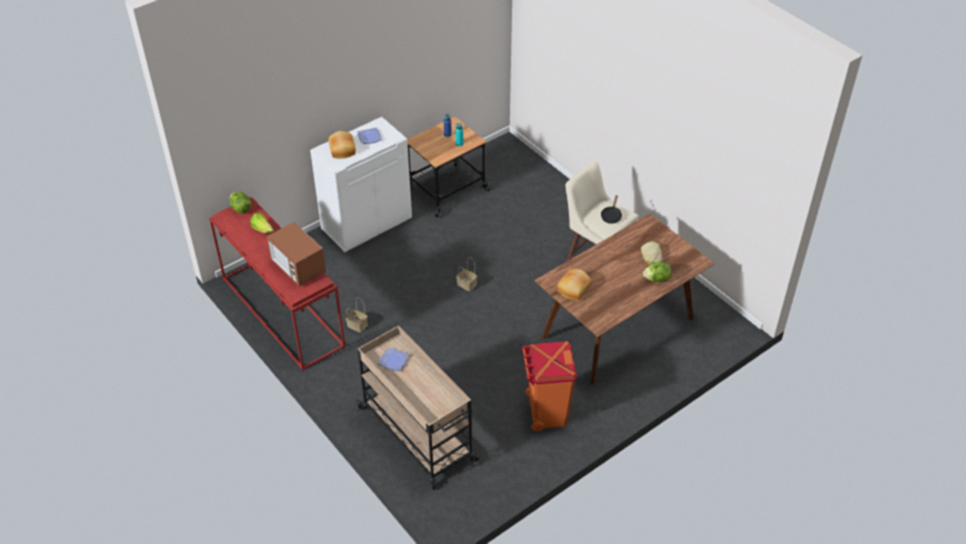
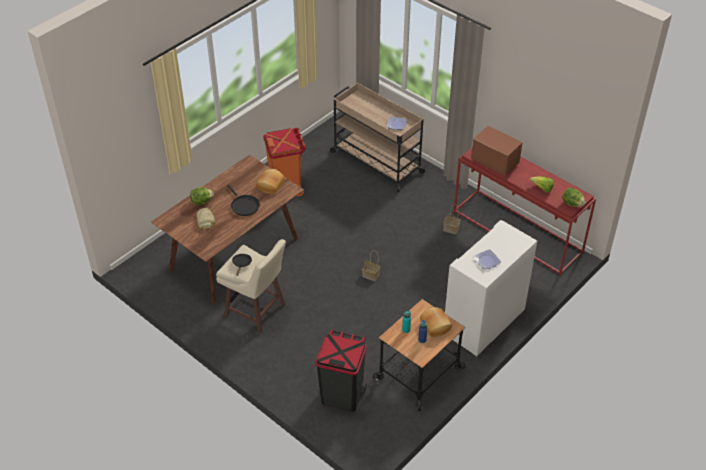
camera: 170 degrees right, 0 degrees up
(341, 150) = (507, 243): bread -> bread (436, 326)
(522, 182) = (342, 396): none -> black trash can
(606, 268) = (244, 205): none -> black frying pan

